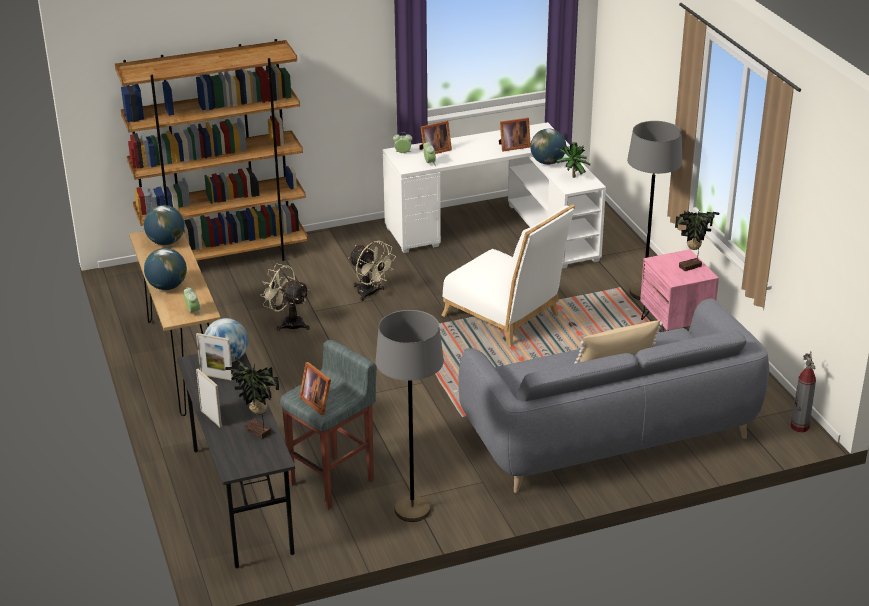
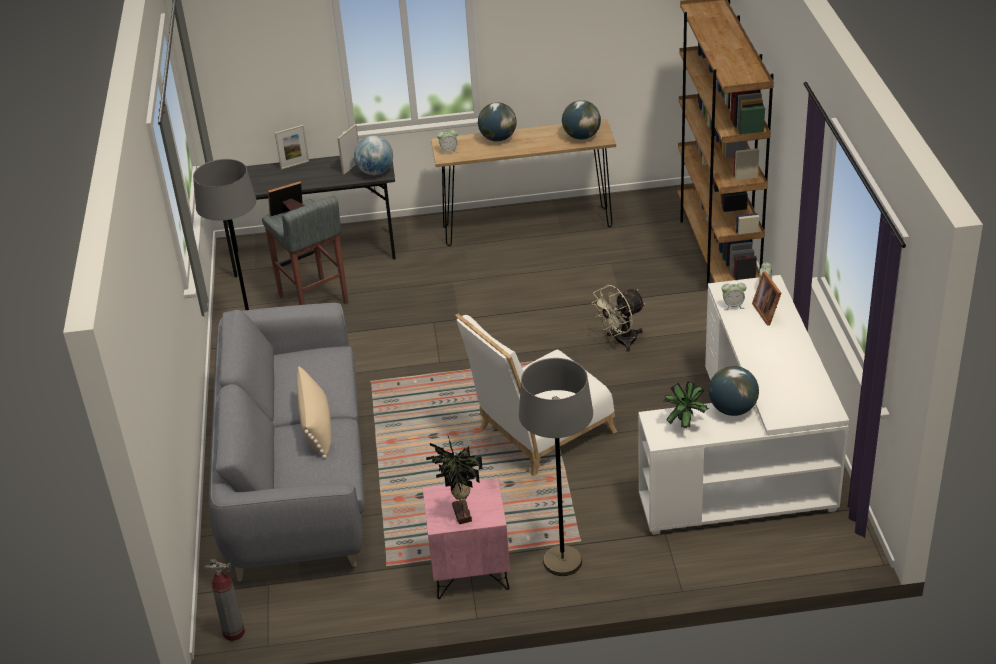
camera: 105 degrees right, 5 degrees up
(257, 432) = (263, 184): potted plant -> none
(288, 323) = (578, 286): beige fan -> none
(512, 147) = (770, 377): picture frame -> none

